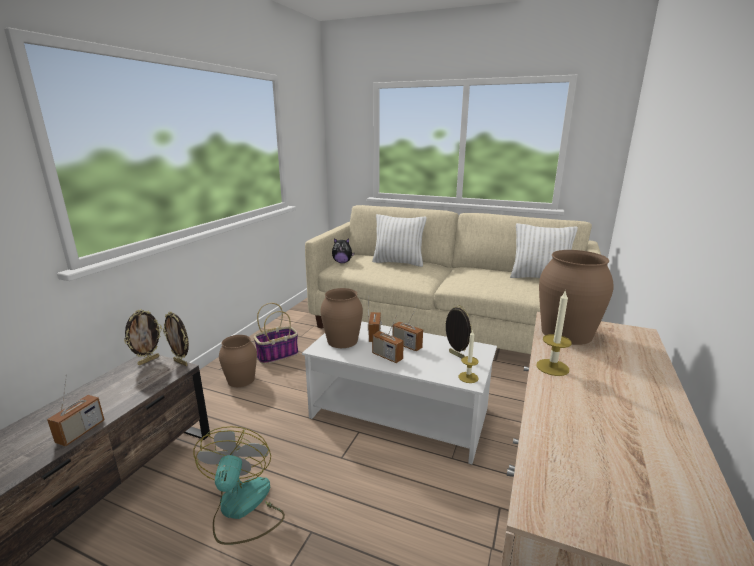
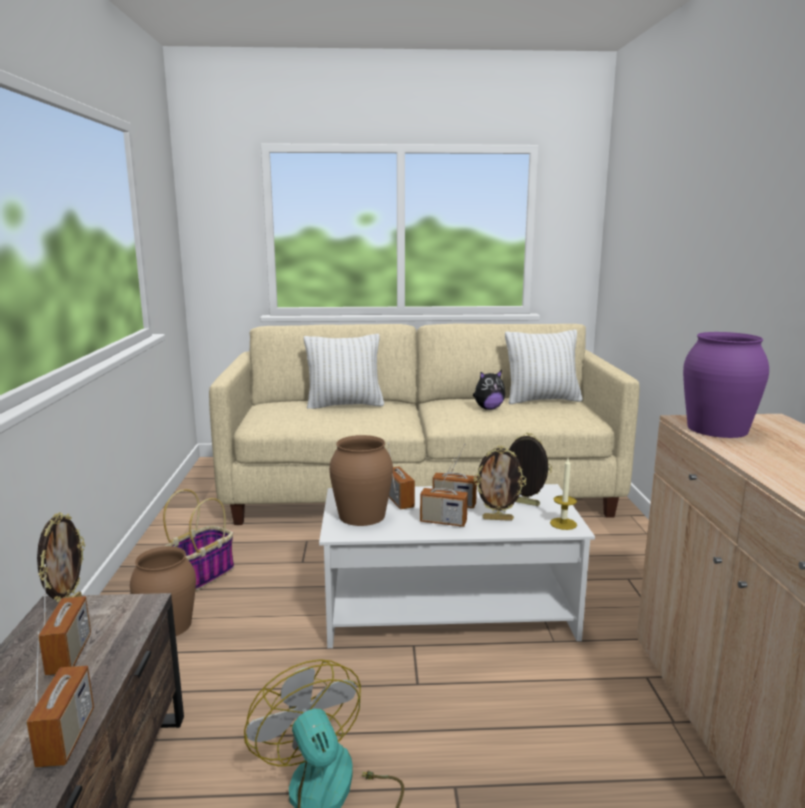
camera: 25 degrees left, 5 degrees down
(124, 387) = (69, 655): none -> radio
(181, 362) = (136, 596): picture frame -> picture frame (498, 519)
(342, 262) = (262, 414): plush toy -> plush toy (488, 408)
(552, 367) = (752, 459): candle -> none
(567, 333) = (718, 429): brown vase -> purple vase

